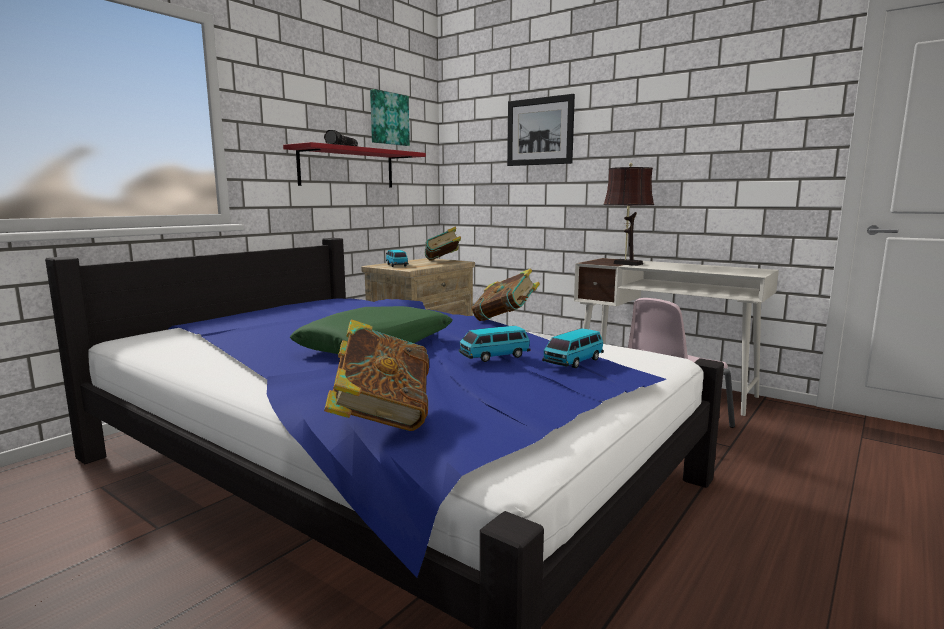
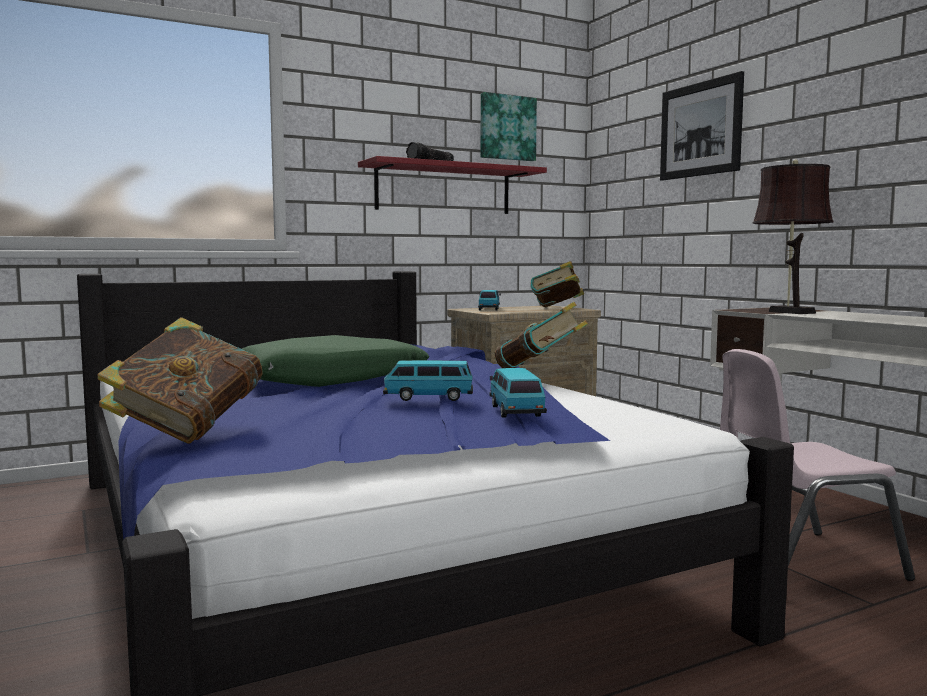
camera: 25 degrees right, 5 degrees down
(573, 361) = (516, 411): toy car -> toy car turned 105 degrees clockwise

